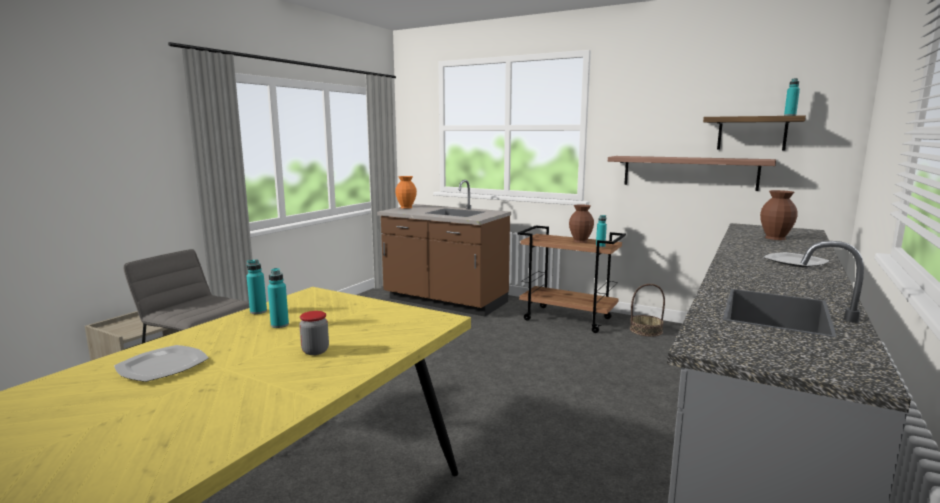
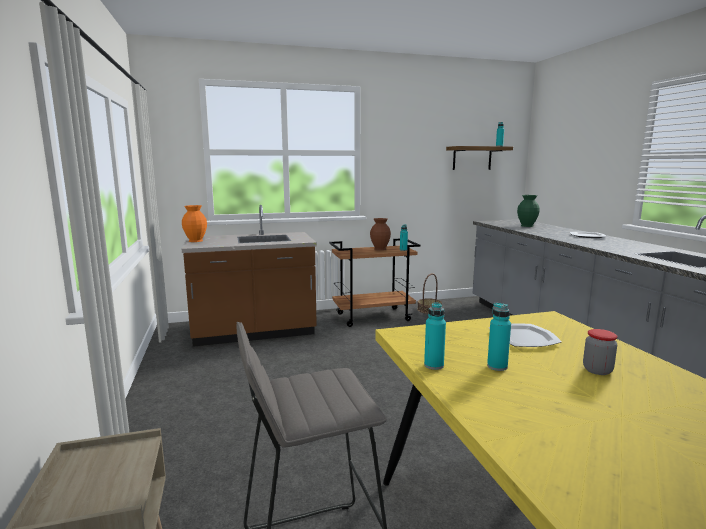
camera: 45 degrees left, 0 degrees up
(163, 366) = (588, 445): plate -> plate (522, 338)
(689, 172) = (436, 187): shelf -> none
(776, 238) = (527, 226): brown vase -> green vase

